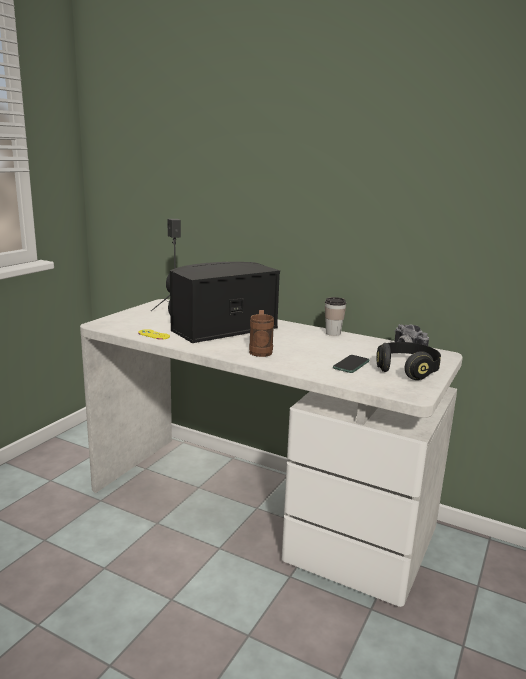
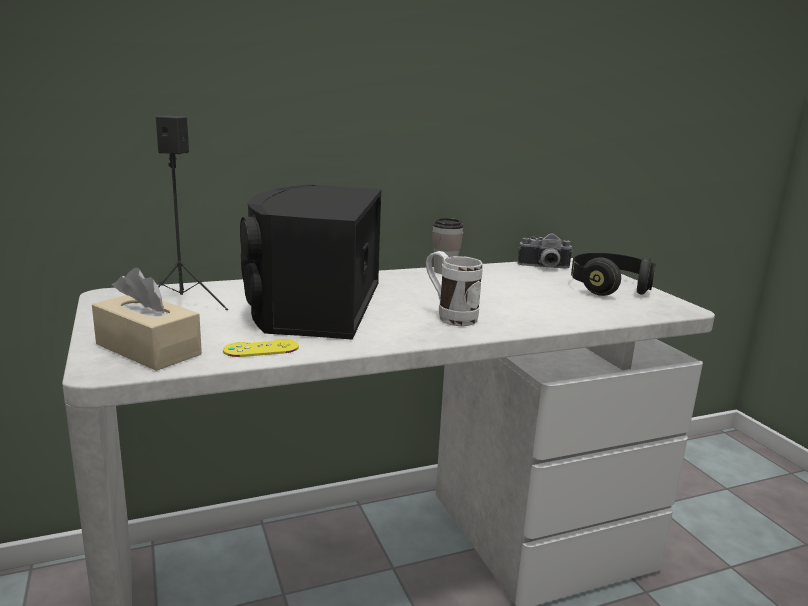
camera: 50 degrees left, 0 degrees up
(123, 323) = (148, 349): none -> beige tissue box
(260, 350) = (449, 317): brown mug -> white mug
(351, 365) = (563, 299): phone -> none

